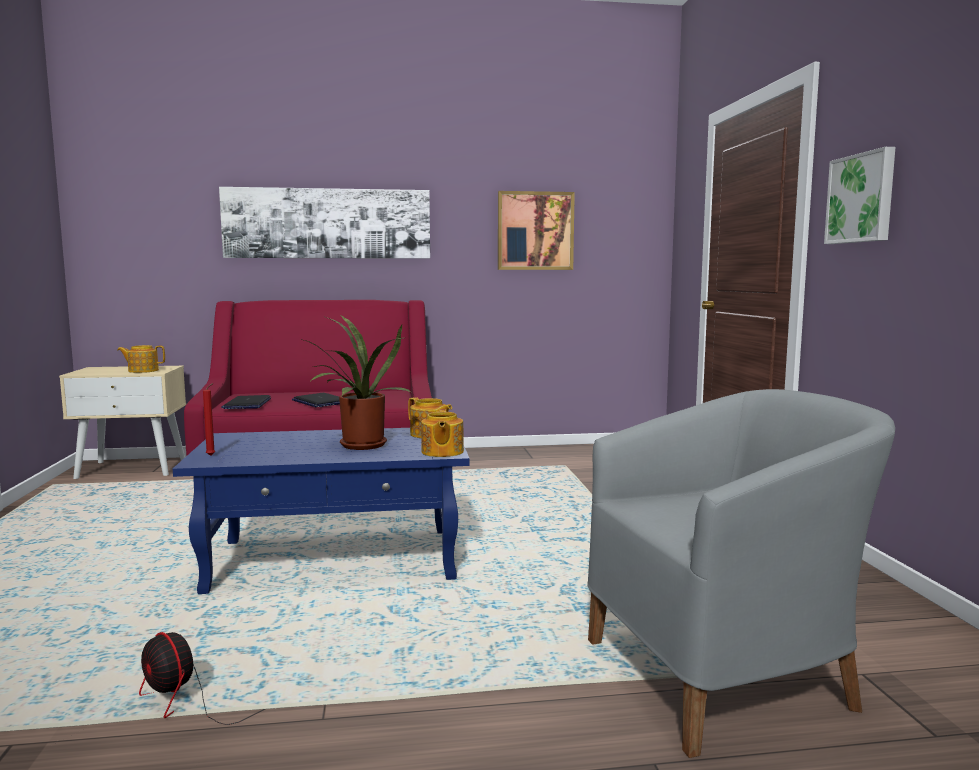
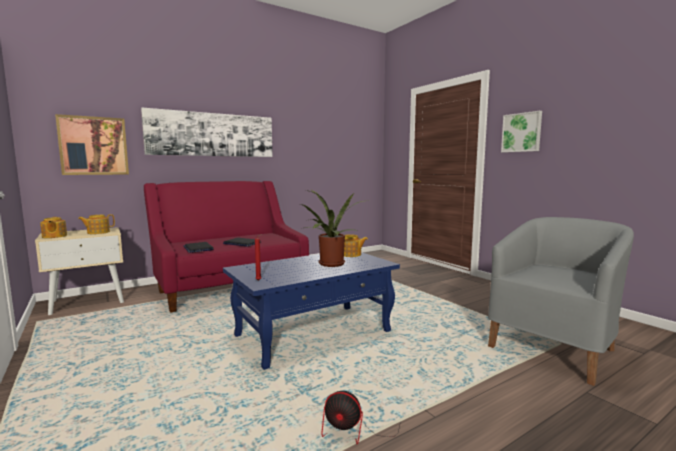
camera: 25 degrees left, 0 degrees up
(441, 452) = (380, 262): teapot -> teapot (54, 236)
(535, 231) = (324, 143): picture -> picture (94, 146)

